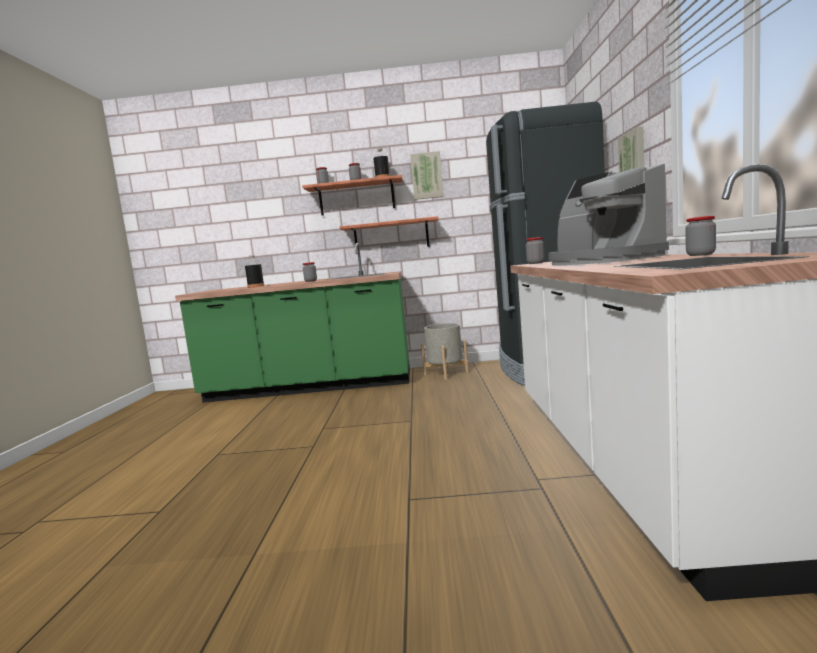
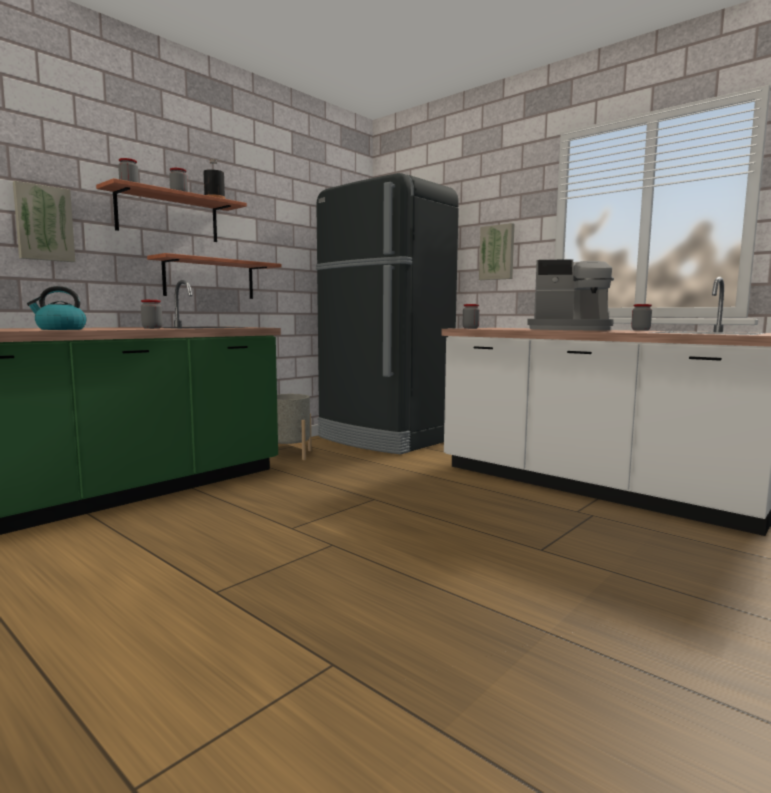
camera: 50 degrees left, 0 degrees up
(256, 286) = (60, 329): black bottle -> kettle
(426, 176) = (253, 211): picture -> picture (44, 223)

